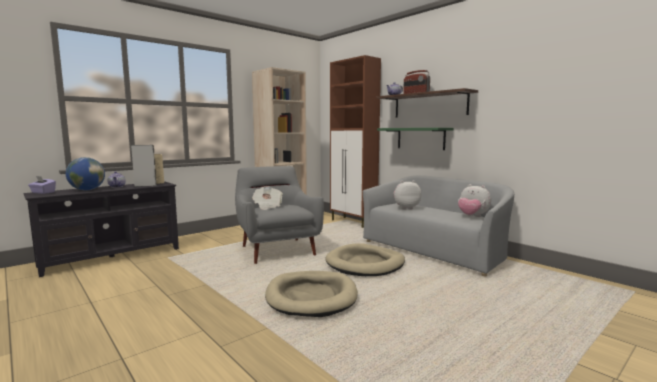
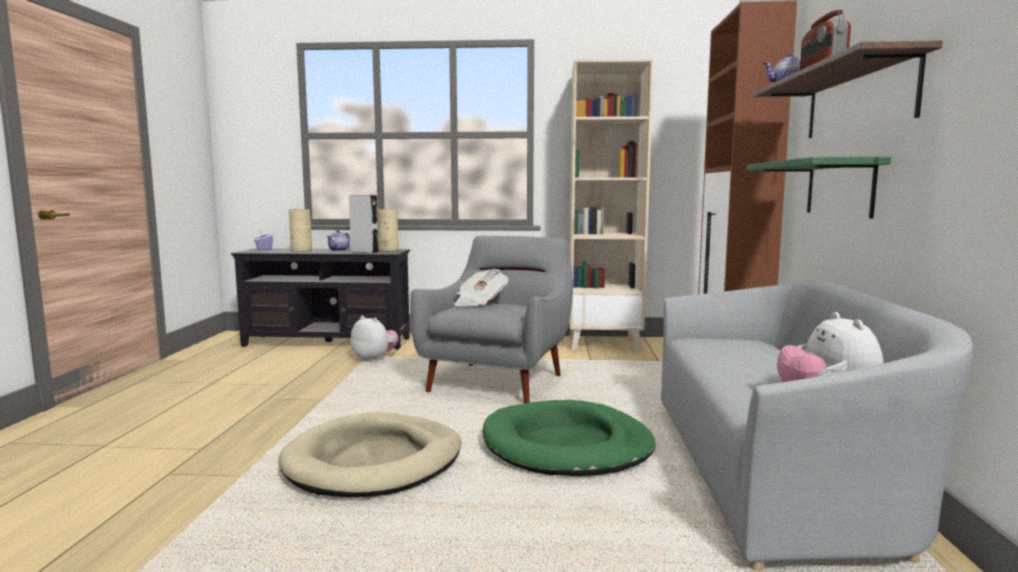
camera: 45 degrees right, 0 degrees up
(87, 190) = (301, 251): globe -> beige vase
(365, 264) = (567, 445): beige dog bed -> green dog bed
(405, 208) = (725, 352): plush toy -> plush toy (375, 359)

